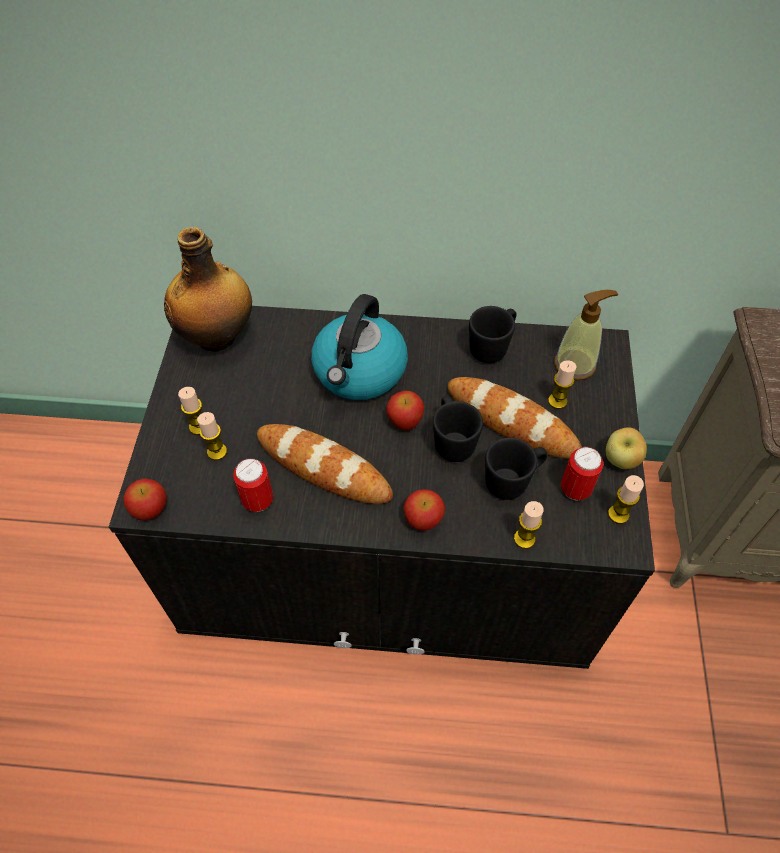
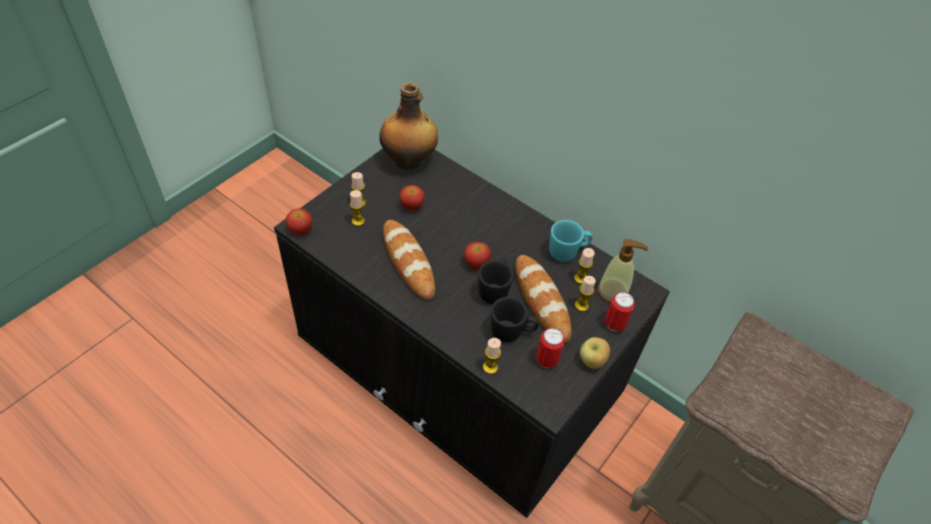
camera: 30 degrees right, 5 degrees down
(258, 501) = (358, 258): can -> can (614, 324)
(359, 371) = (473, 222): kettle -> none
(423, 520) = (440, 321): apple -> apple (412, 206)
(492, 347) = (567, 252): black mug -> turquoise mug
(618, 514) = (561, 389): candle -> candle (580, 278)

